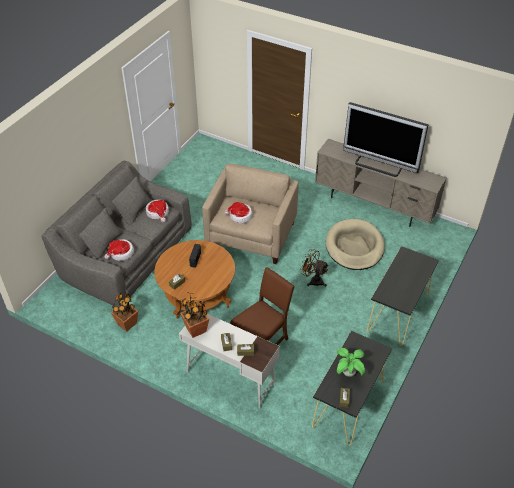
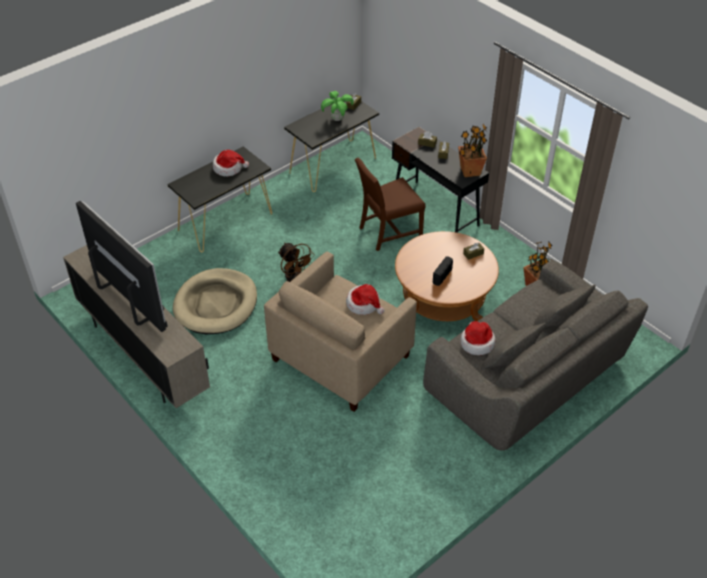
camera: 160 degrees left, 0 degrees up
(121, 253) = (538, 296): hat -> hat (228, 168)
(230, 377) = (435, 210): white desk -> black desk

